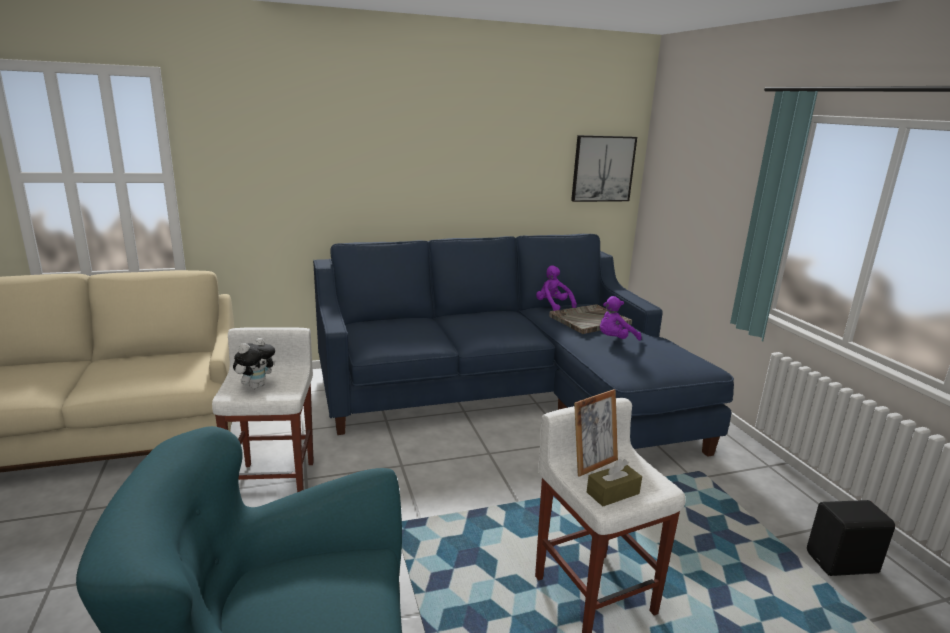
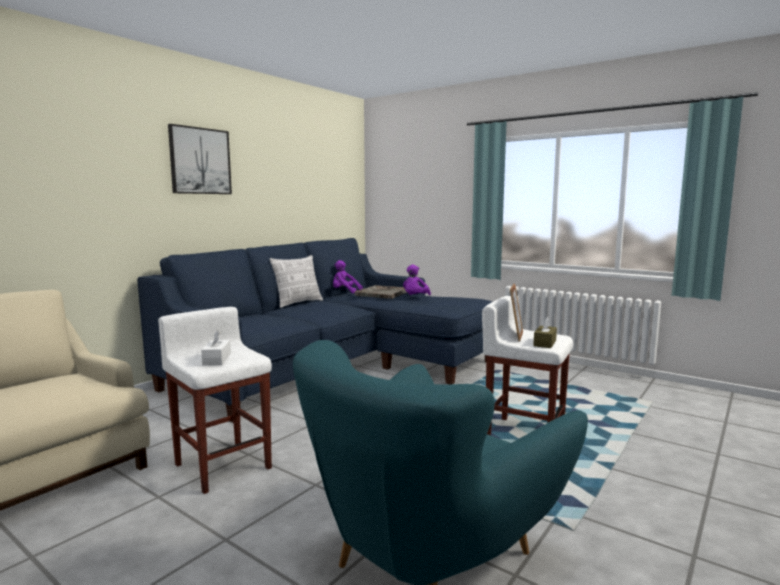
camera: 35 degrees left, 10 degrees down
(256, 386) = (217, 359): plush toy -> white tissue box
(482, 311) = (298, 303): none -> pillow
(603, 168) = (342, 192): picture -> picture (200, 161)
(843, 564) = (603, 384): black speaker -> none

